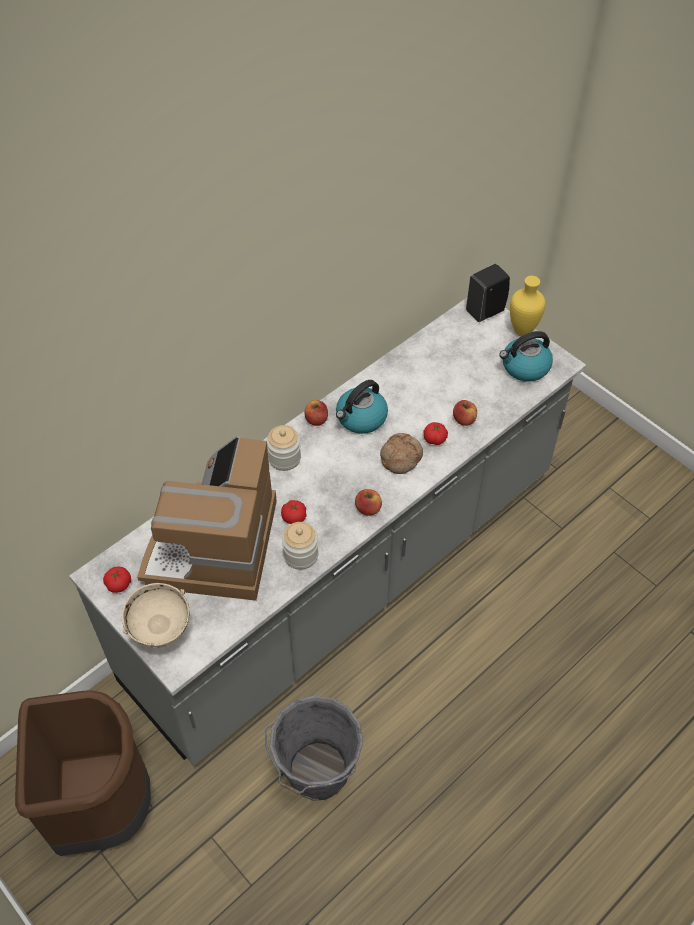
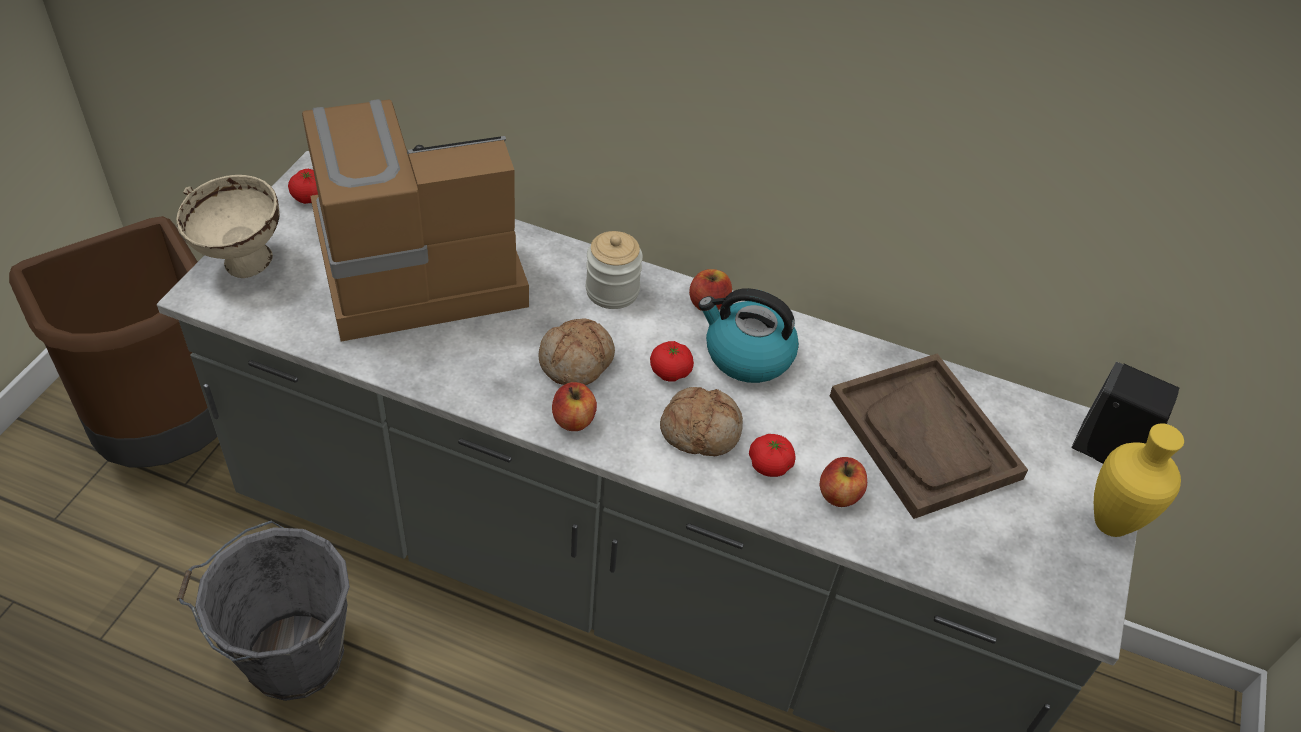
camera: 60 degrees right, 5 degrees down
(294, 517) = (509, 336): tomato -> tomato (670, 371)
(301, 555) = (444, 366): jar -> none
(329, 493) = (577, 362): none -> bread
(446, 372) = (924, 437): none -> brown tray
(524, 367) = (1027, 553): kettle -> none

